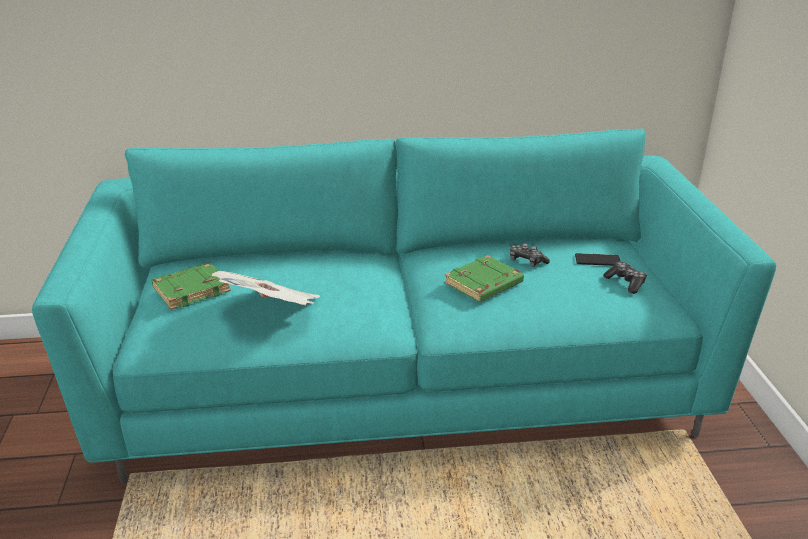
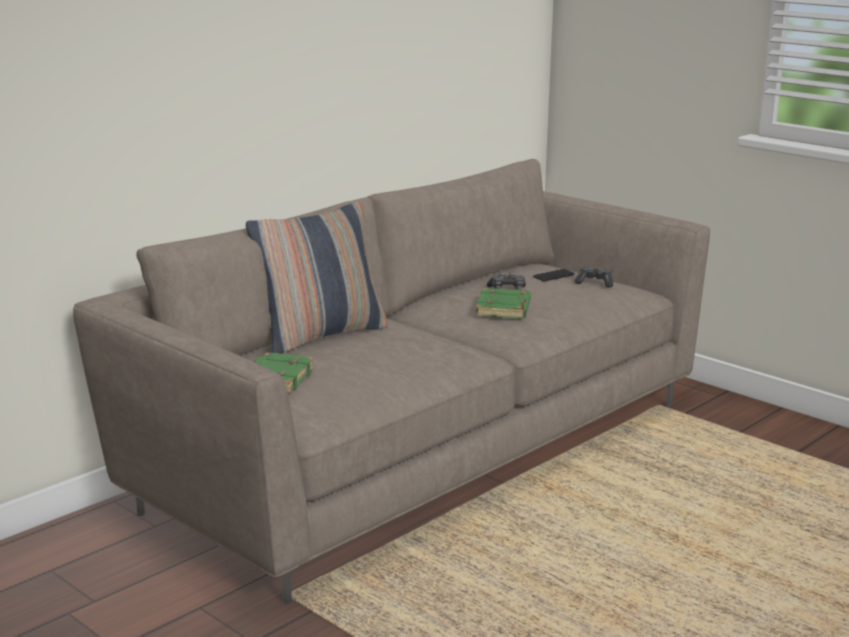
camera: 40 degrees left, 10 degrees down
(272, 312) = (378, 369): newspaper -> none
(297, 258) = (320, 335): none -> pillow
(404, 385) = (422, 452): turquoise sofa -> beige sofa

